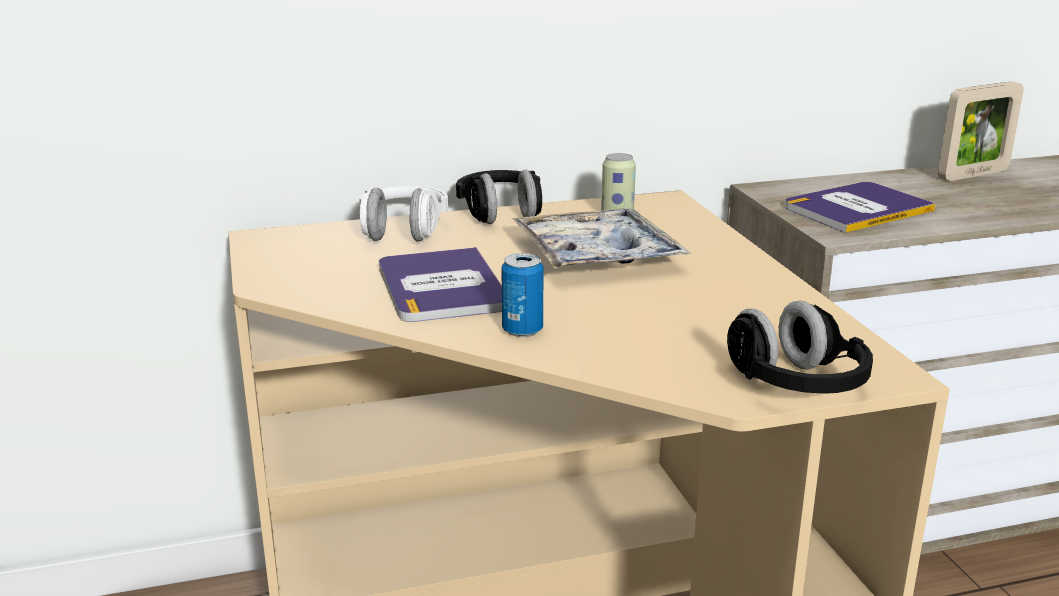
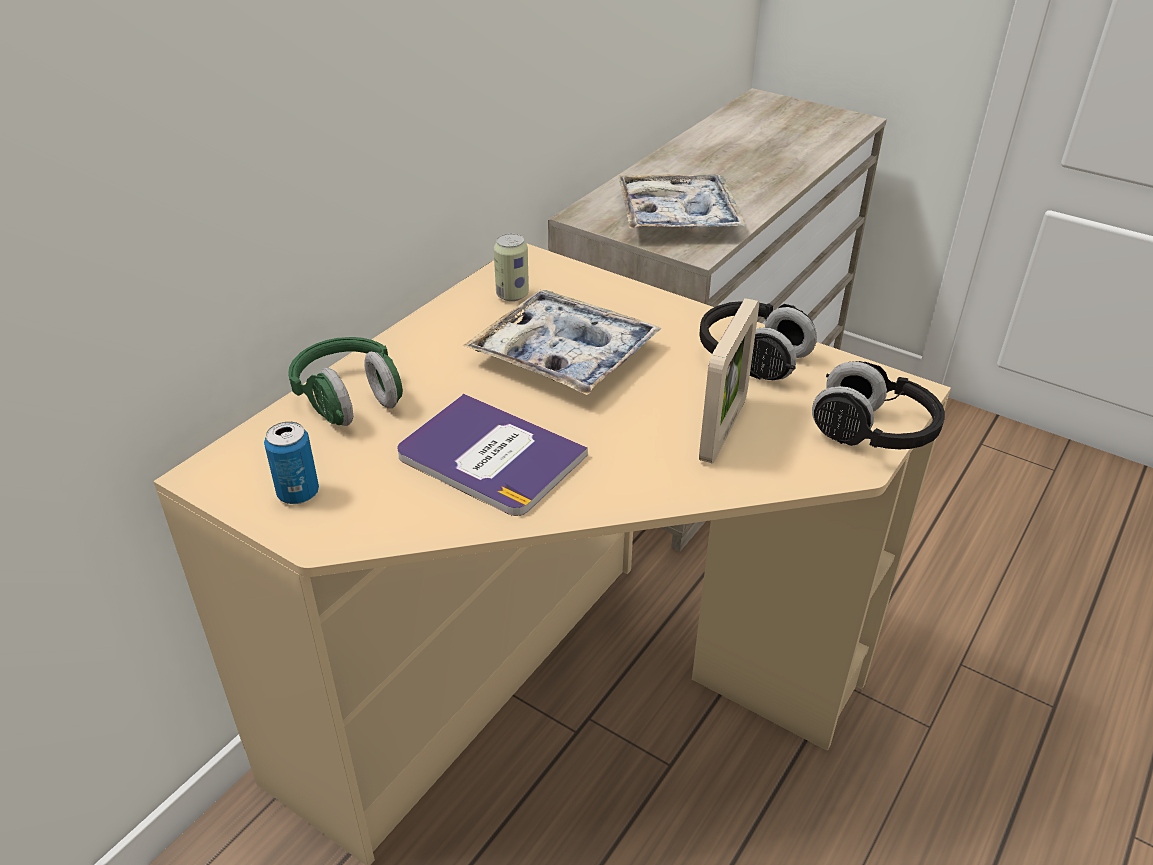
camera: 40 degrees left, 15 degrees up
(402, 231) = (349, 399): white headphones -> green headphones
(501, 214) = (410, 335): black headphones -> black headphones (752, 358)
(522, 330) = (626, 474): can -> can (298, 493)
(857, 209) = (677, 216): book -> tray
(973, 174) = (704, 145): picture frame -> picture frame (723, 430)

